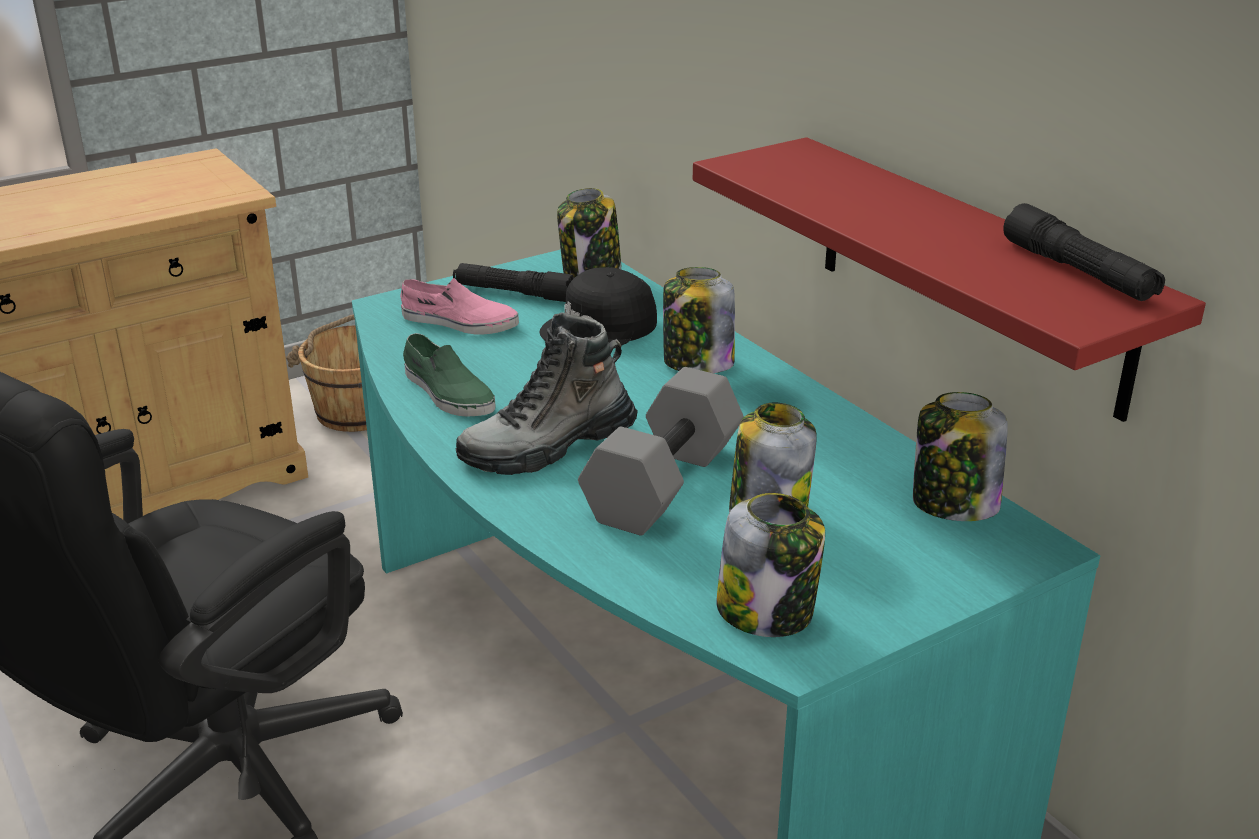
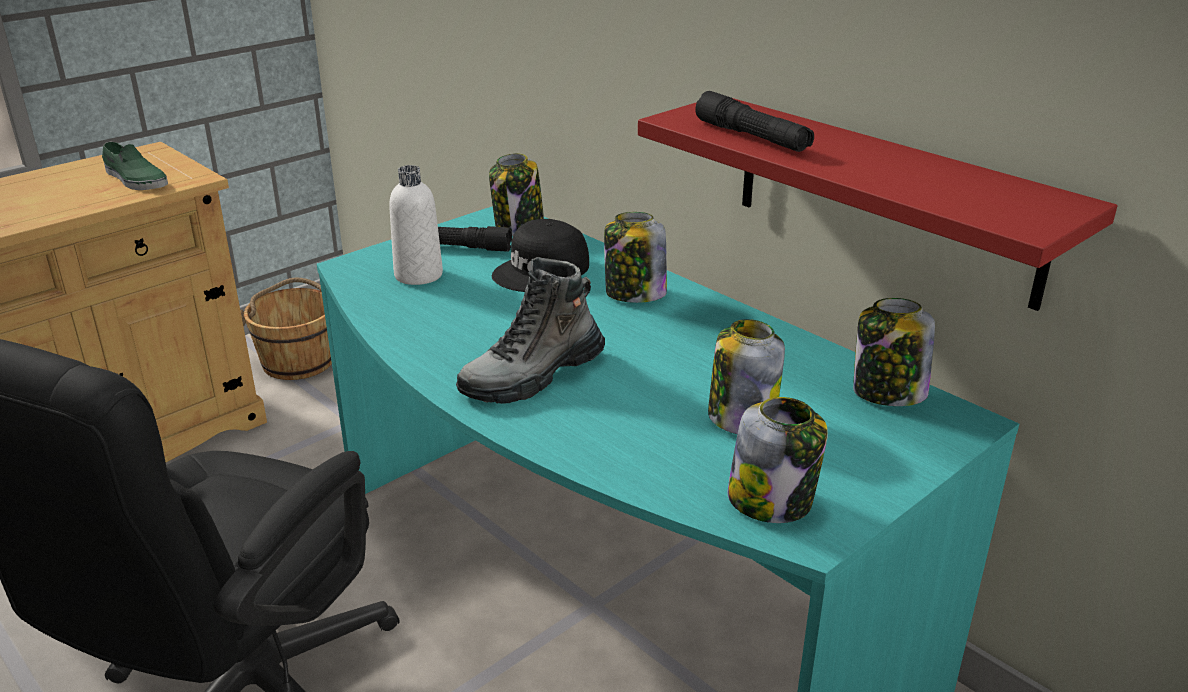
camera: 10 degrees left, 0 degrees up
(447, 393) = (428, 337): green shoe -> green shoe (135, 179)
(459, 322) = (418, 275): pink shoe -> white bottle
(661, 482) = (641, 397): grey dumbbell -> none
(1078, 272) = (1004, 187): black flashlight -> black flashlight (752, 137)

